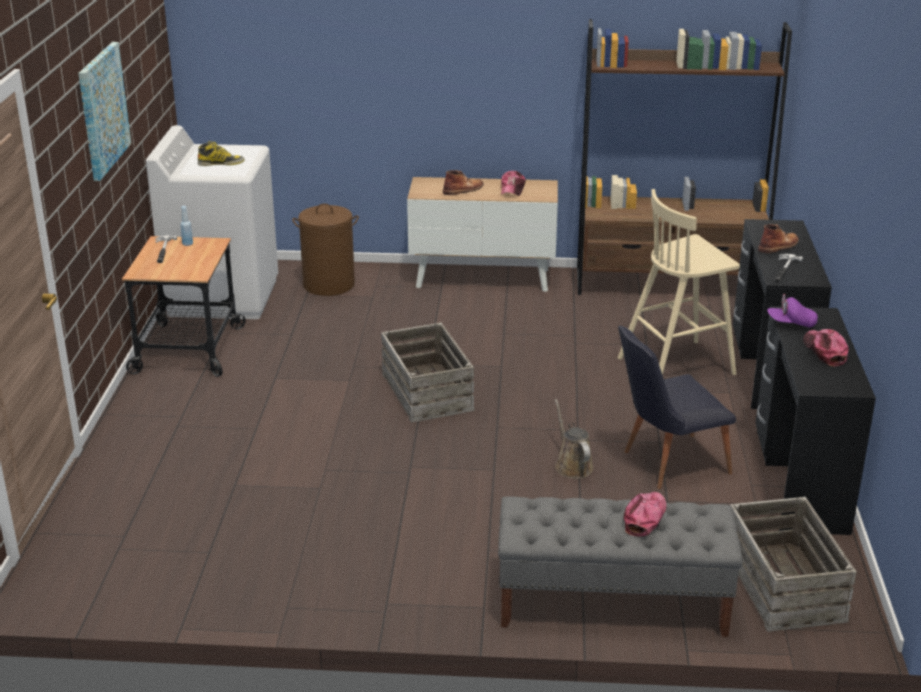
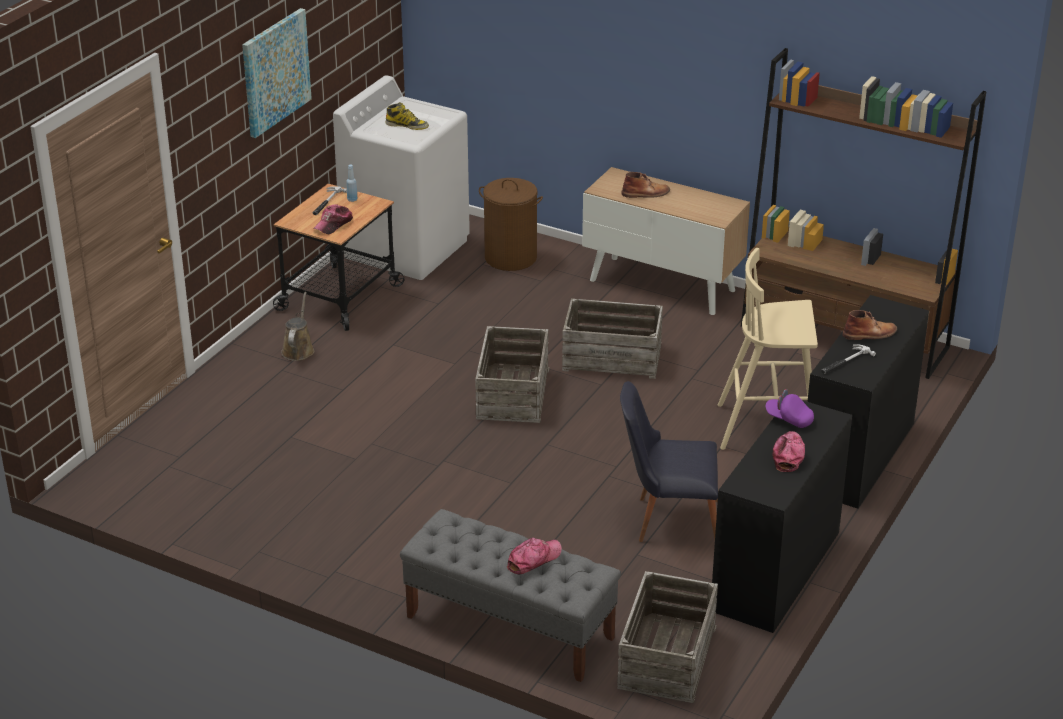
camera: 25 degrees right, 5 degrees up
(491, 342) = (612, 357): none -> crate
(512, 189) = (694, 203): cap -> cap (333, 224)
(572, 465) = (582, 498): brown watering can -> brown watering can (298, 349)

